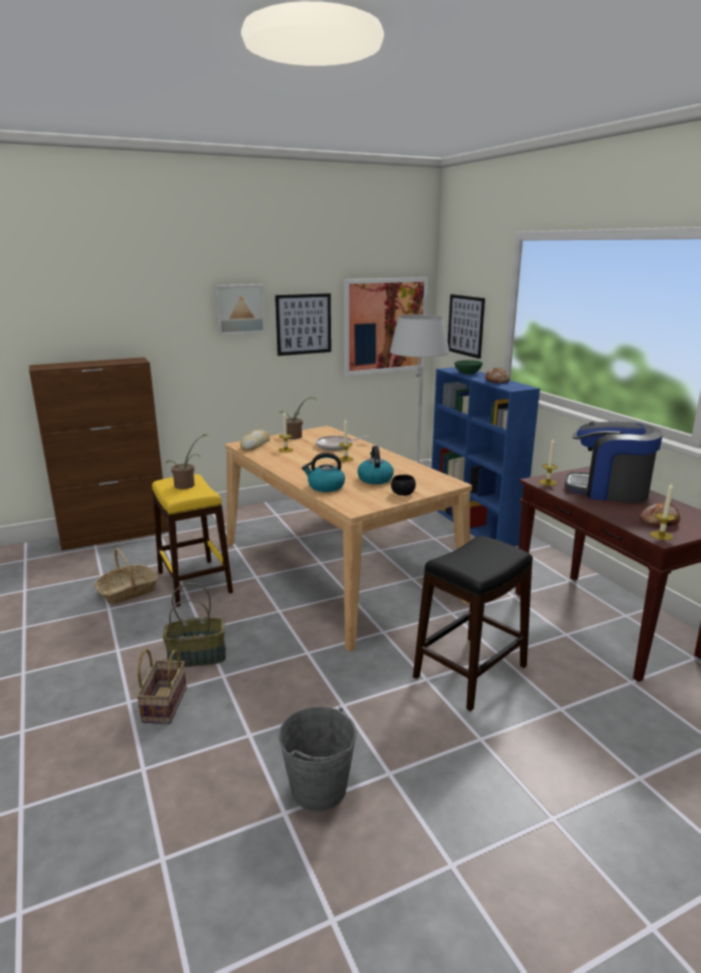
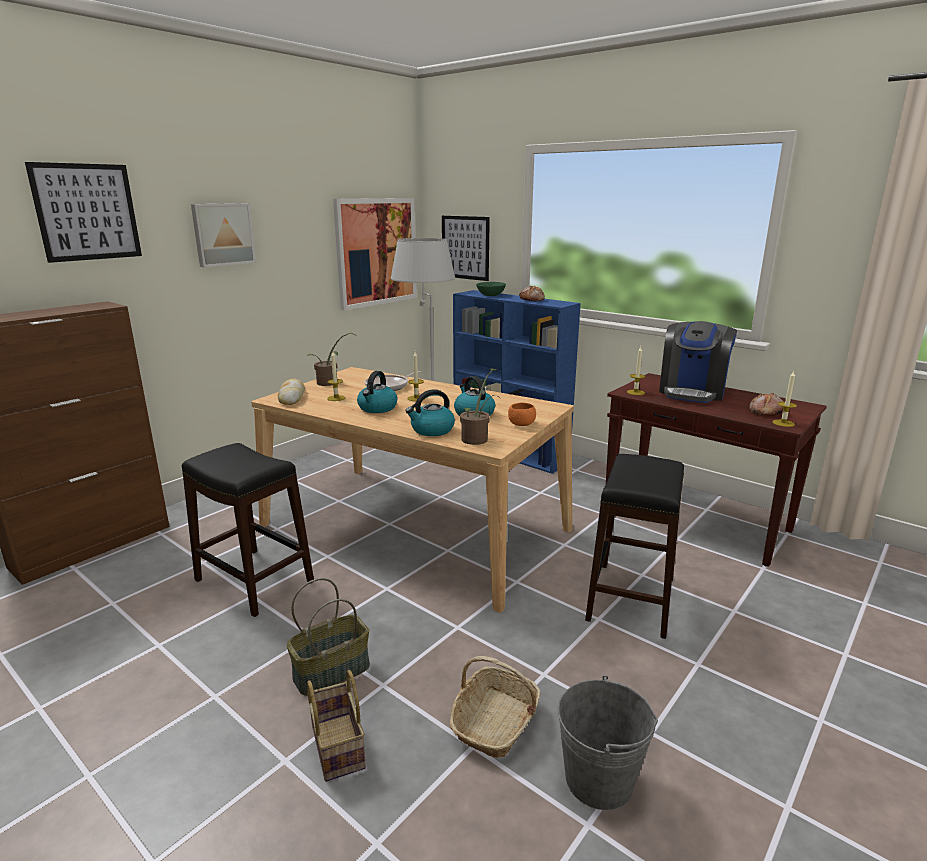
camera: 25 degrees left, 0 degrees up
(128, 592) = (170, 615): basket -> basket (495, 722)
(187, 485) = (239, 457): potted plant -> potted plant (477, 438)
(194, 582) = (254, 581): yellow stool -> black stool
(303, 324) = (295, 252): picture -> picture (87, 212)
(306, 463) = (377, 408): none -> kettle
(403, 494) = (521, 424): black bowl -> orange bowl
(608, 490) = (692, 392): coffee machine -> coffee machine turned 60 degrees counterclockwise

